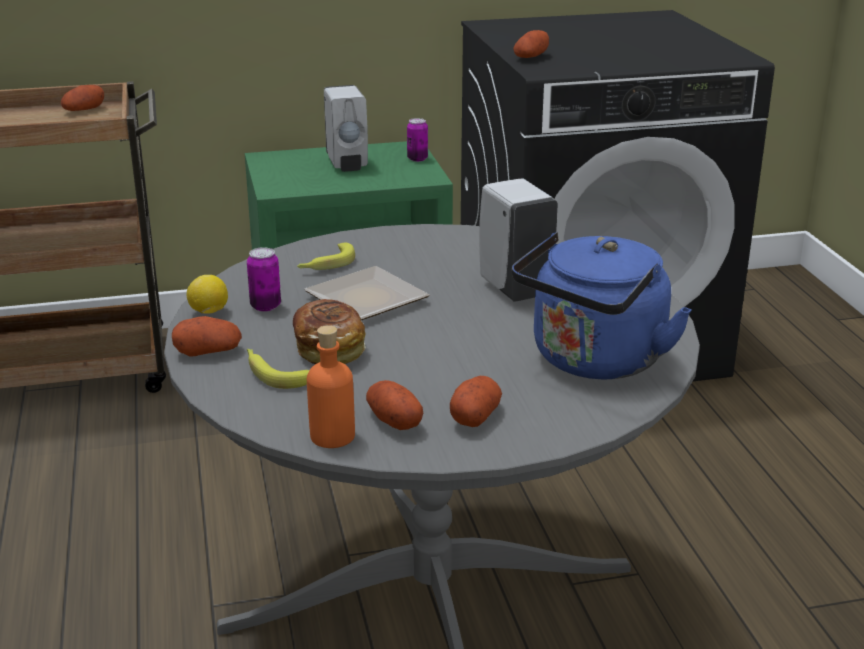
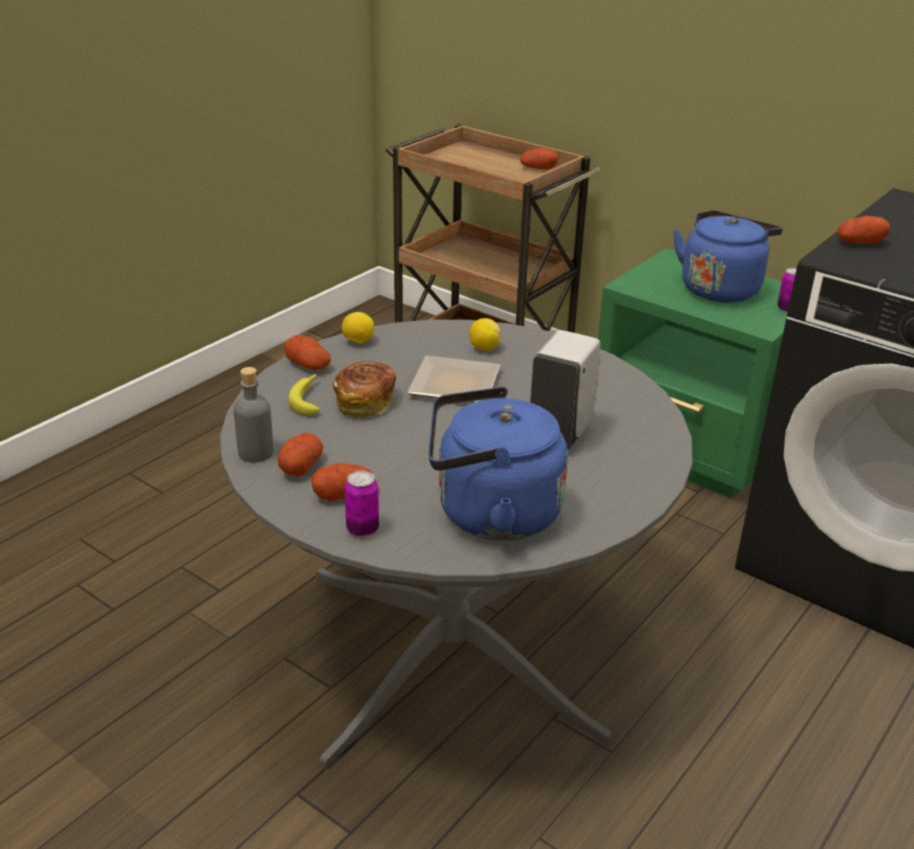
camera: 50 degrees right, 5 degrees up
(265, 306) = (393, 355): can -> can (362, 529)
(326, 264) = (484, 348): banana -> lemon
(332, 436) = (256, 452): orange bottle -> grey bottle
(347, 164) = (721, 288): white soap dispenser -> blue kettle

